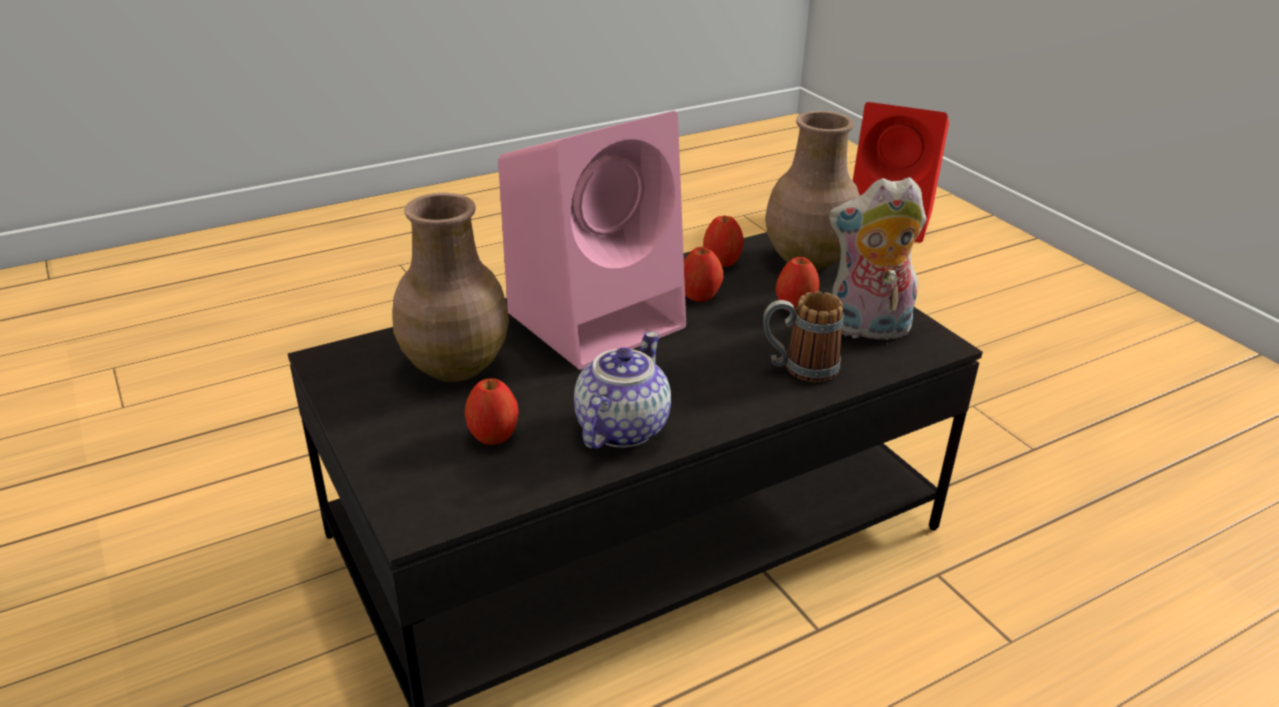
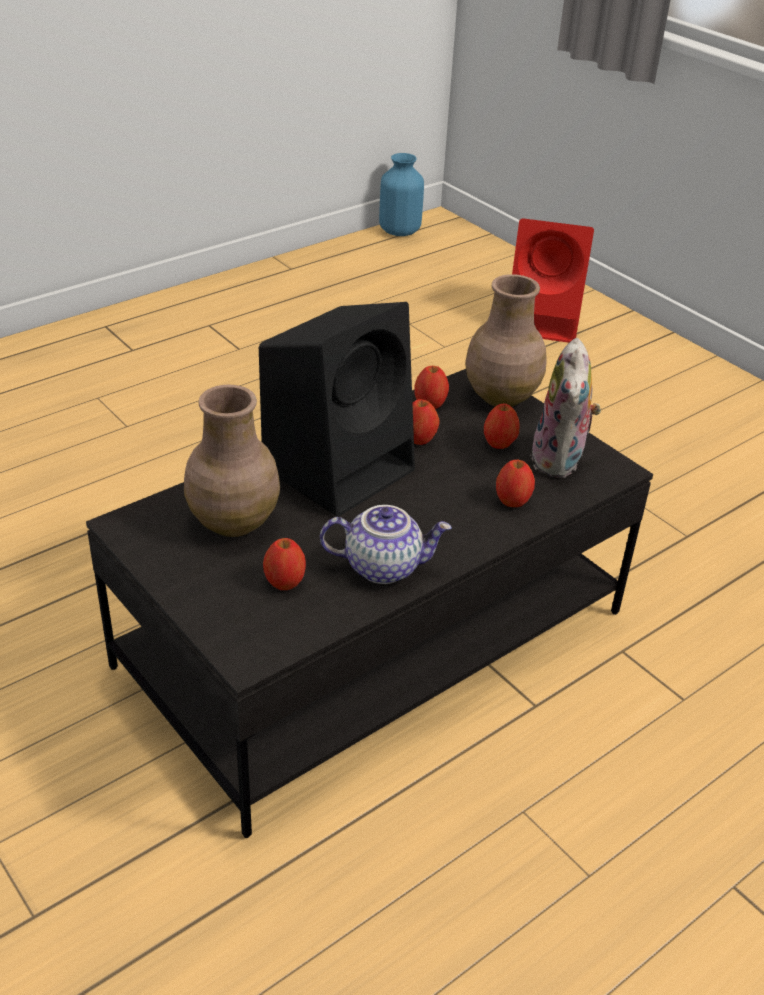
camera: 10 degrees left, 5 degrees up
(599, 318) = (340, 467): pink speaker -> black speaker
(620, 427) = (383, 566): teapot -> teapot turned 75 degrees clockwise
(749, 132) = (399, 231): none -> blue vase
(798, 368) = (513, 501): mug -> apple
(867, 329) = (560, 461): plush toy -> plush toy turned 75 degrees counterclockwise

